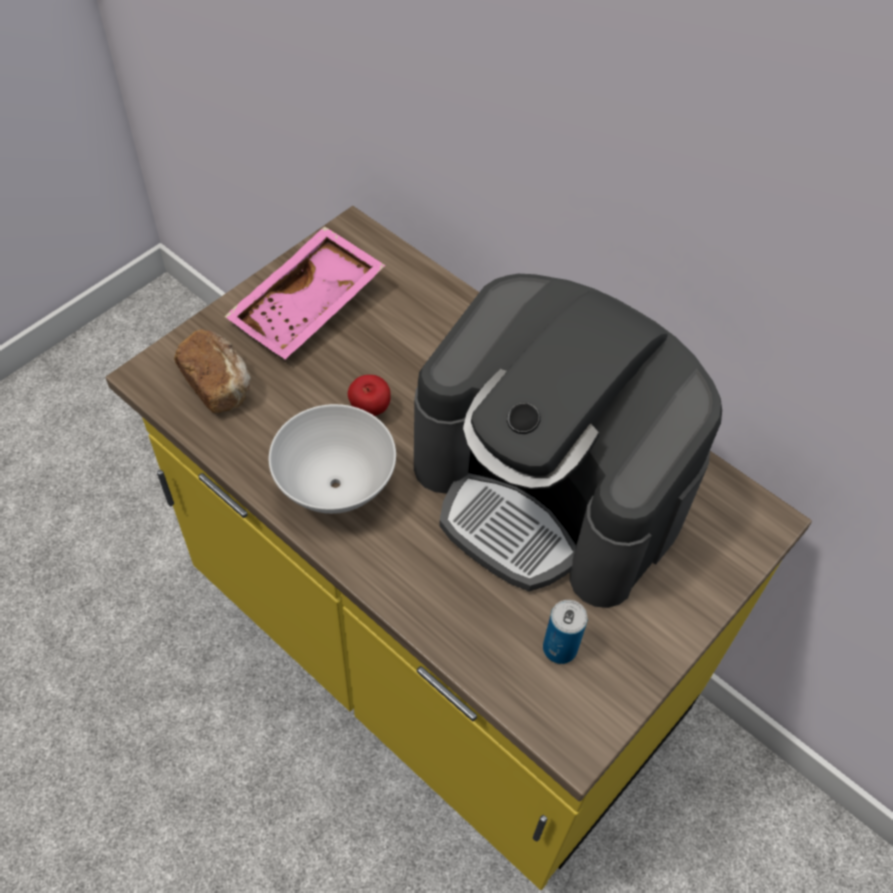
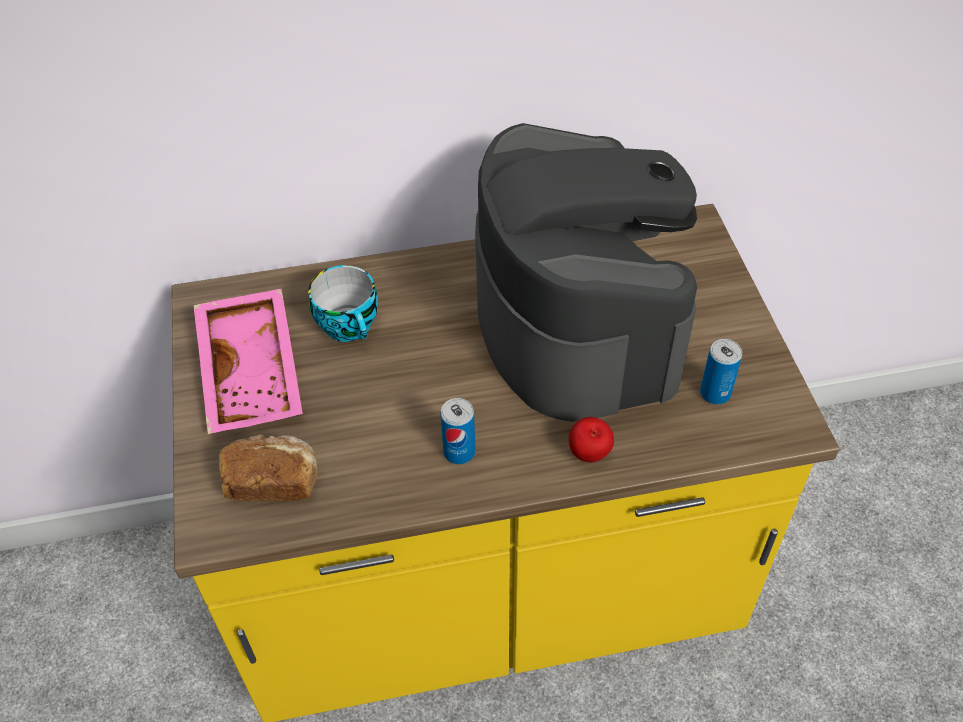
camera: 50 degrees left, 5 degrees down
(337, 486) = (459, 452): white bowl -> can
(369, 410) = (403, 389): apple -> apple (589, 454)
(406, 337) = (351, 326): none -> cup
(550, 490) = (577, 321): coffee machine -> coffee machine turned 90 degrees counterclockwise

